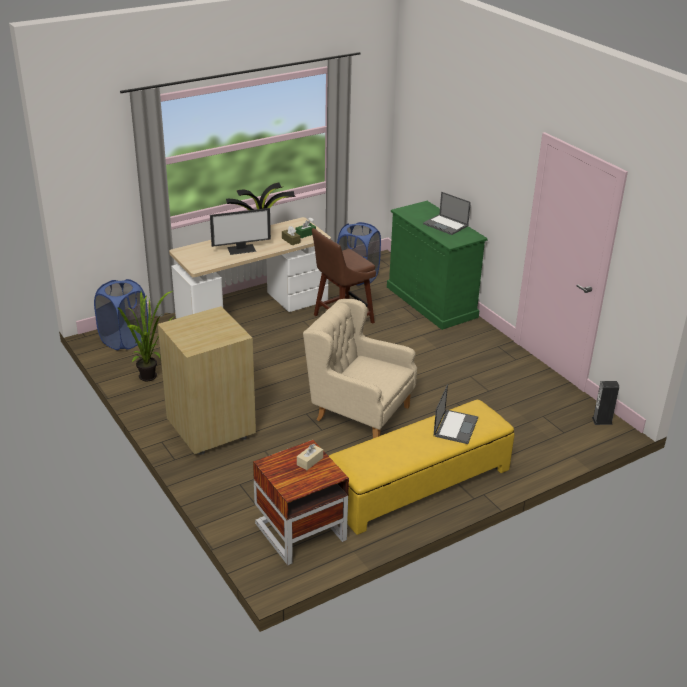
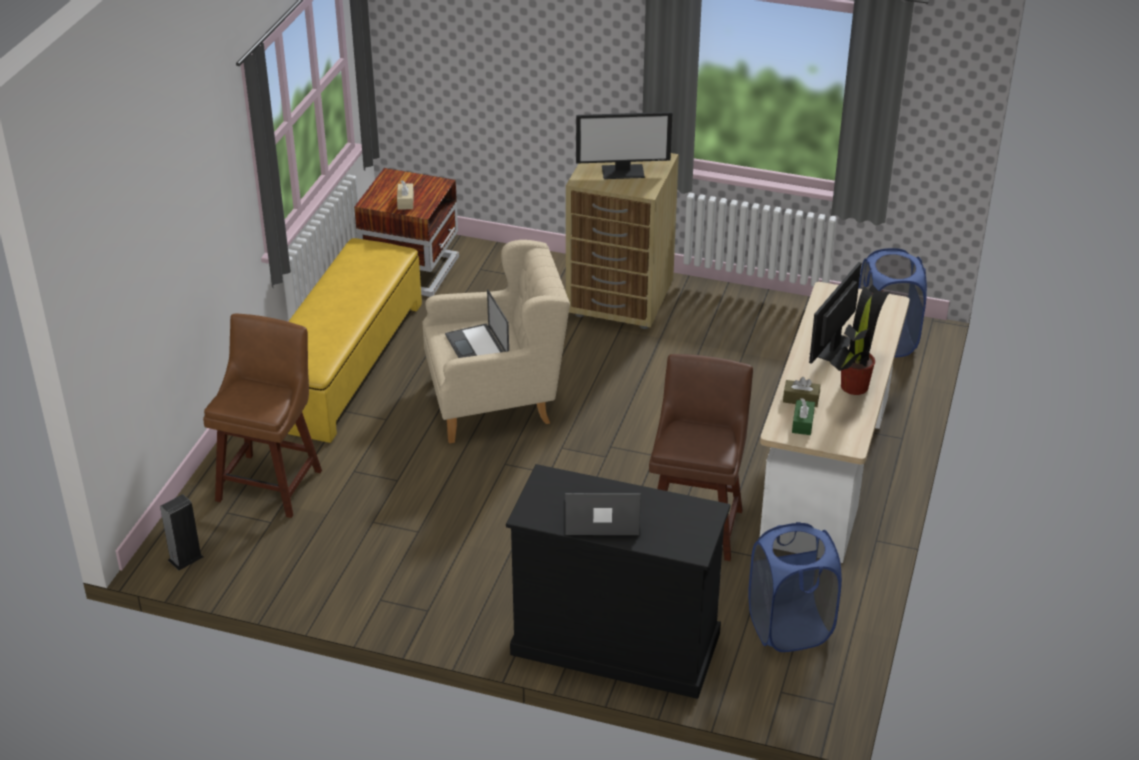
camera: 140 degrees right, 5 degrees up
(152, 377) = (773, 319): potted plant -> none
(206, 329) = (623, 171): none -> monitor
(432, 302) = (614, 645): green dresser -> black dresser
(455, 426) = (317, 334): laptop -> laptop (478, 347)
(526, 435) = (272, 482): none -> brown chair

